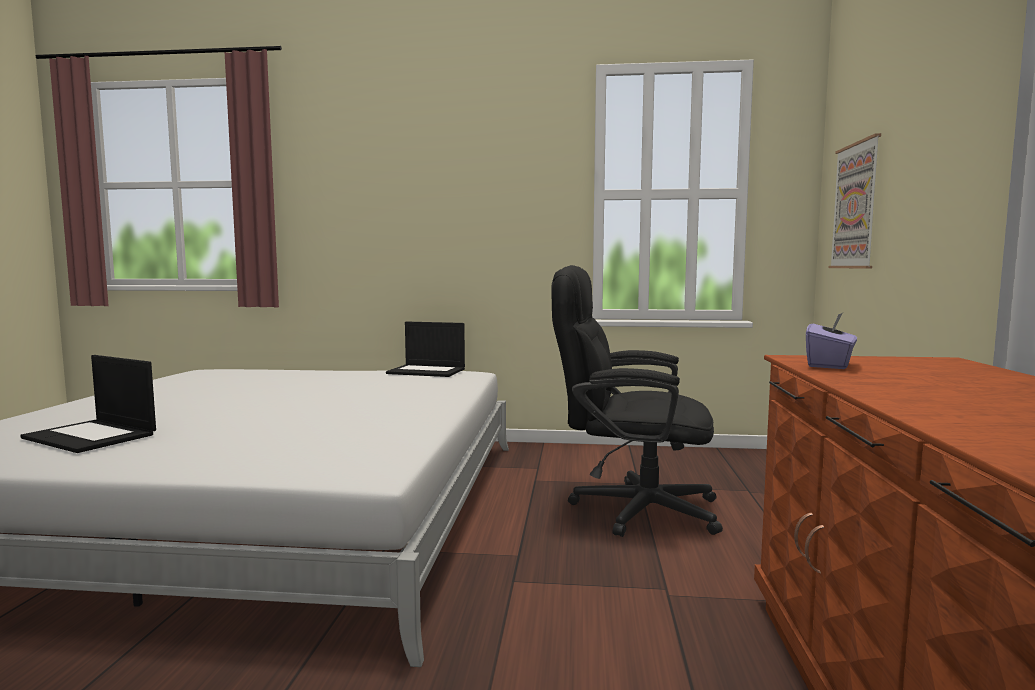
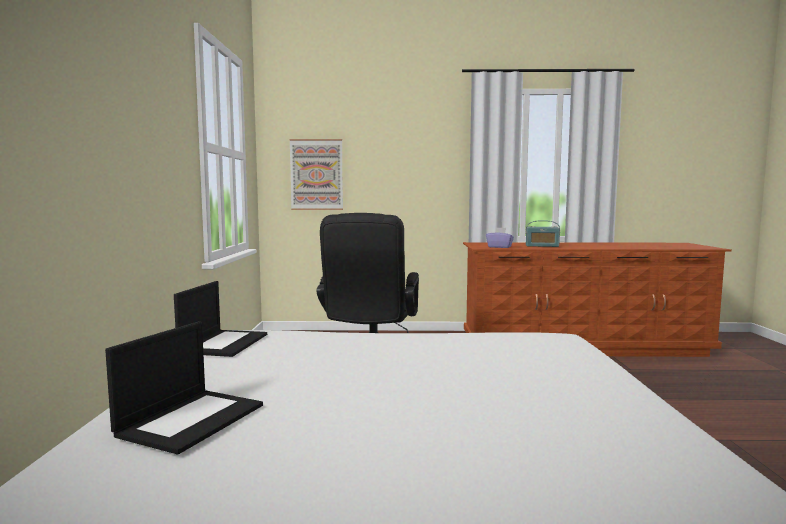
camera: 95 degrees left, 0 degrees up
(92, 436) = (589, 433): laptop -> laptop (192, 419)
(934, 389) = (542, 246): none -> radio

